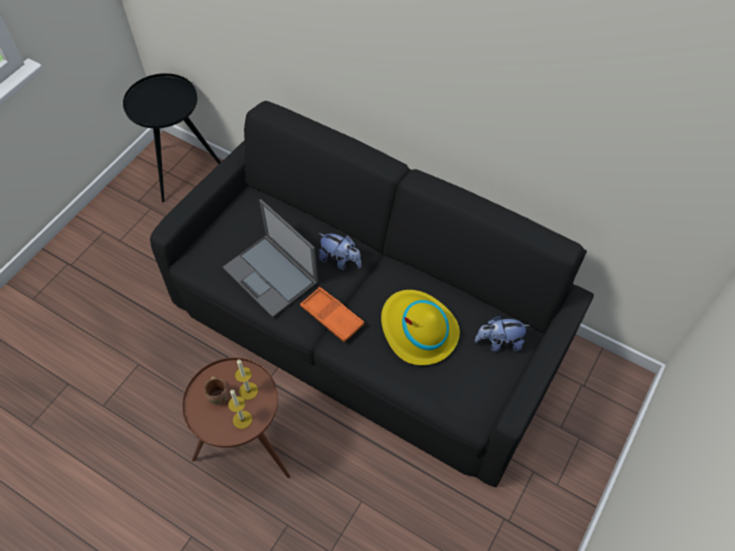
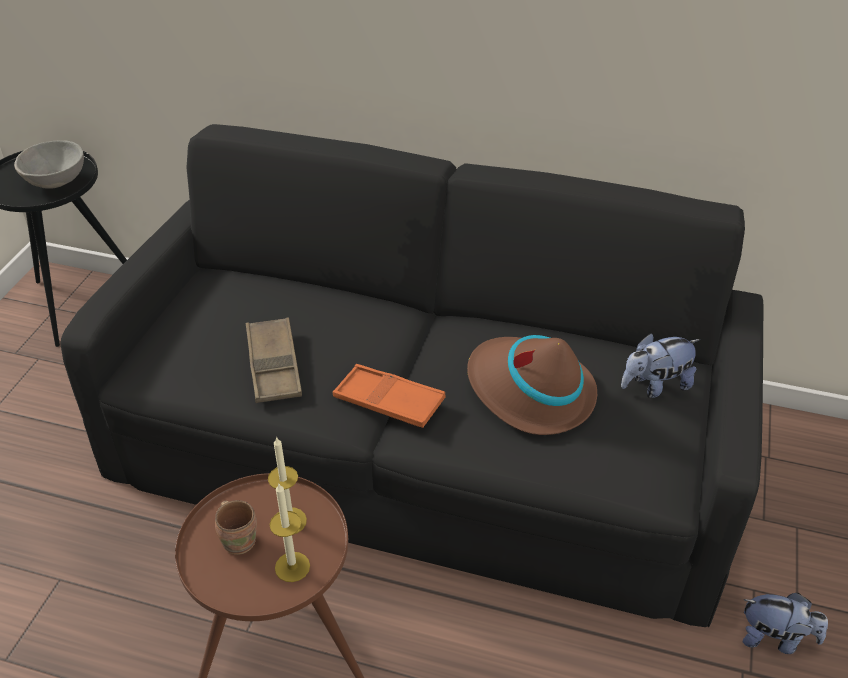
camera: 15 degrees left, 15 degrees down
(170, 107) = (57, 183): none -> grey bowl
(271, 275) = (274, 365): laptop -> brown tray
(340, 260) = (375, 329): plush toy -> plush toy (775, 638)
(418, 330) = (529, 392): yellow hat -> brown hat

